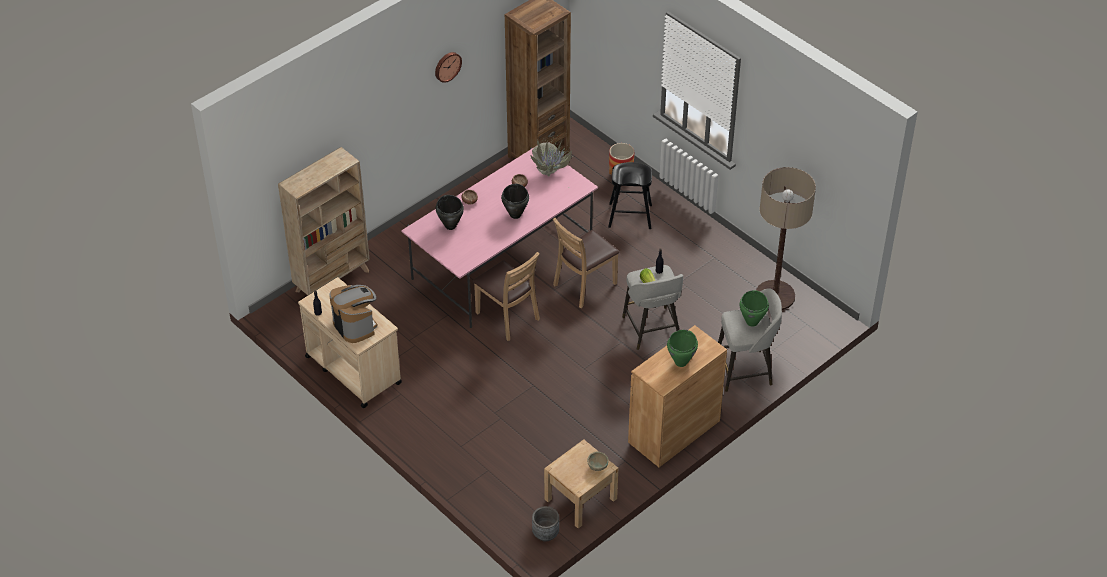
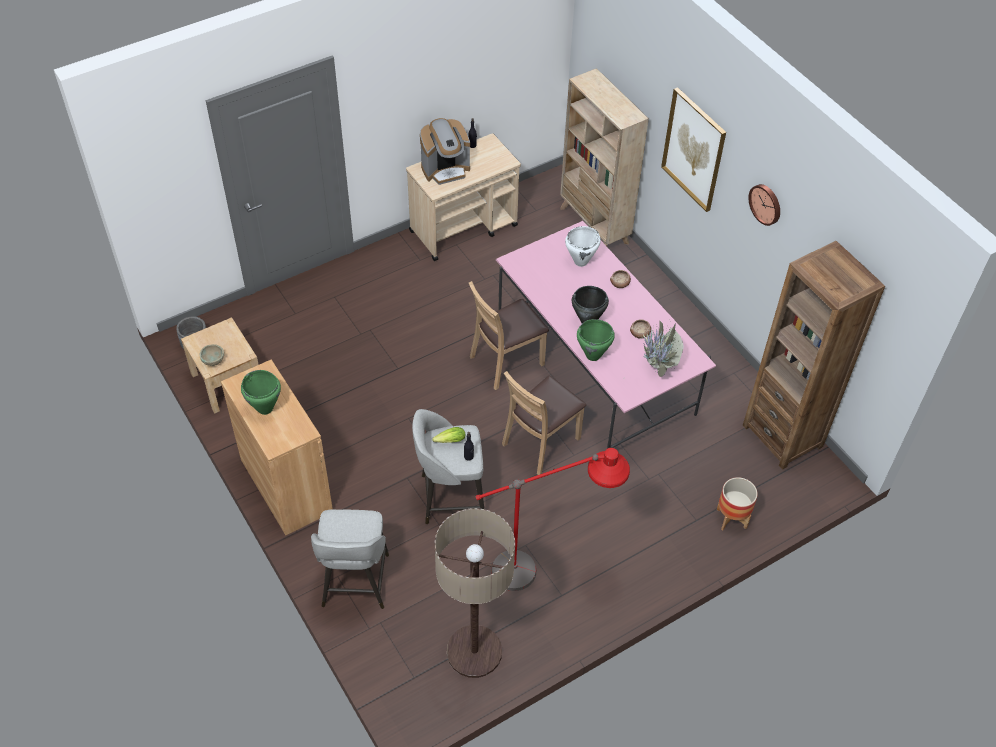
camera: 100 degrees right, 5 degrees up
(380, 115) = (694, 149): none -> picture
(450, 225) = (581, 262): black cooking pot -> white cooking pot
(584, 285) = (541, 443): brown chair -> brown chair turned 105 degrees counterclockwise
(630, 216) = (655, 514): black stool -> none
(696, 268) = (546, 569): none -> red floor lamp
(752, 322) = (350, 538): green cooking pot -> green cooking pot (593, 356)

